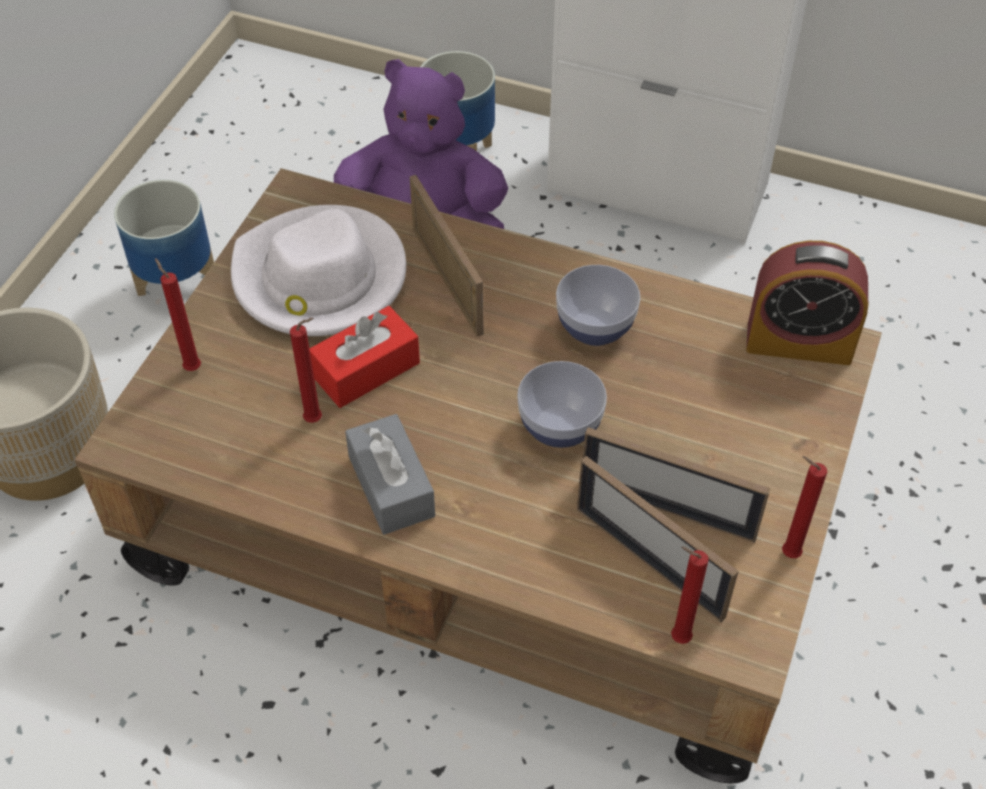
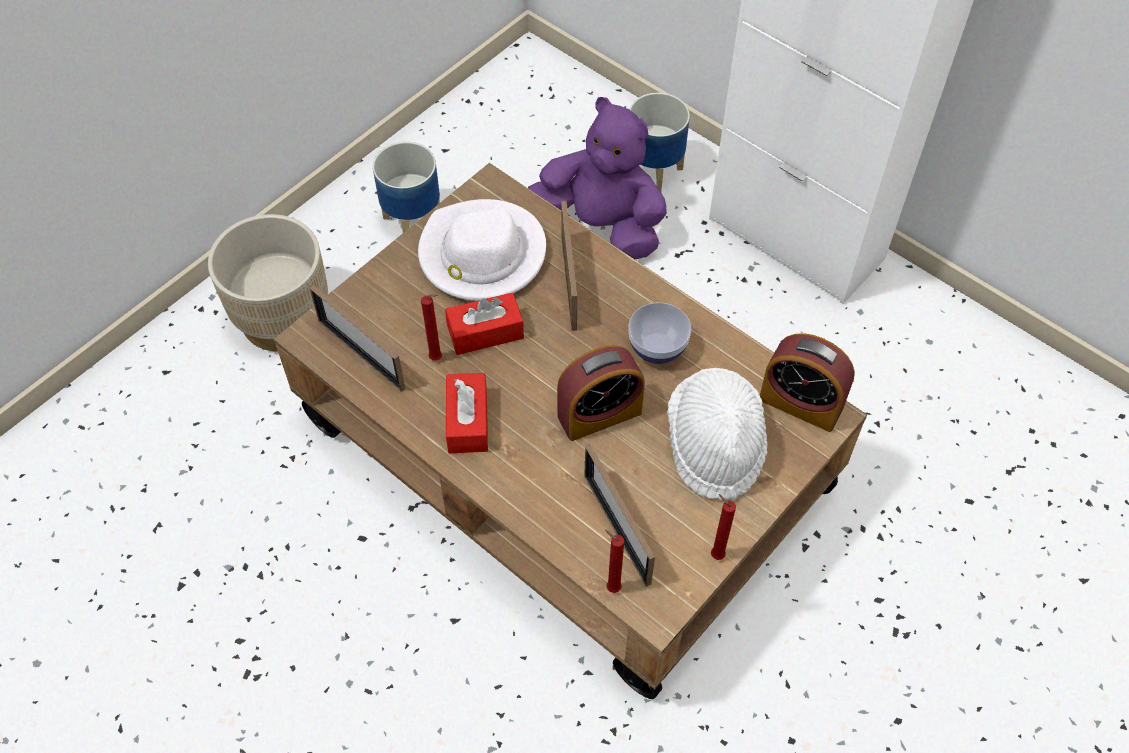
camera: 20 degrees right, 5 degrees up
(191, 367) = (371, 296): red candle -> none
(391, 486) = (467, 421): grey tissue box -> red tissue box
(560, 427) = (599, 414): bowl -> alarm clock
(667, 509) = (646, 496): picture frame -> picture frame (361, 354)
(722, 422) = (715, 446): none -> white hat

